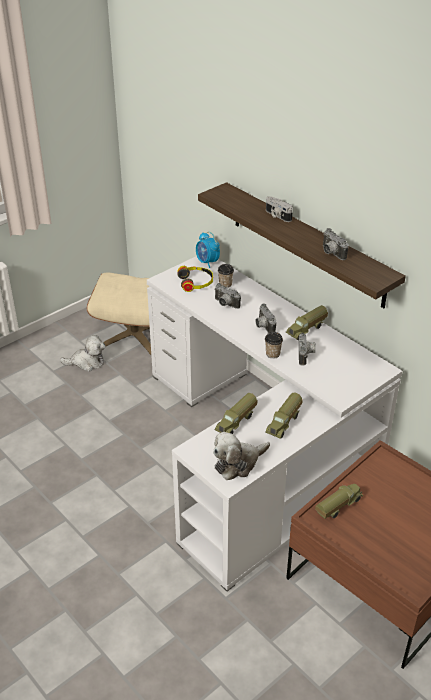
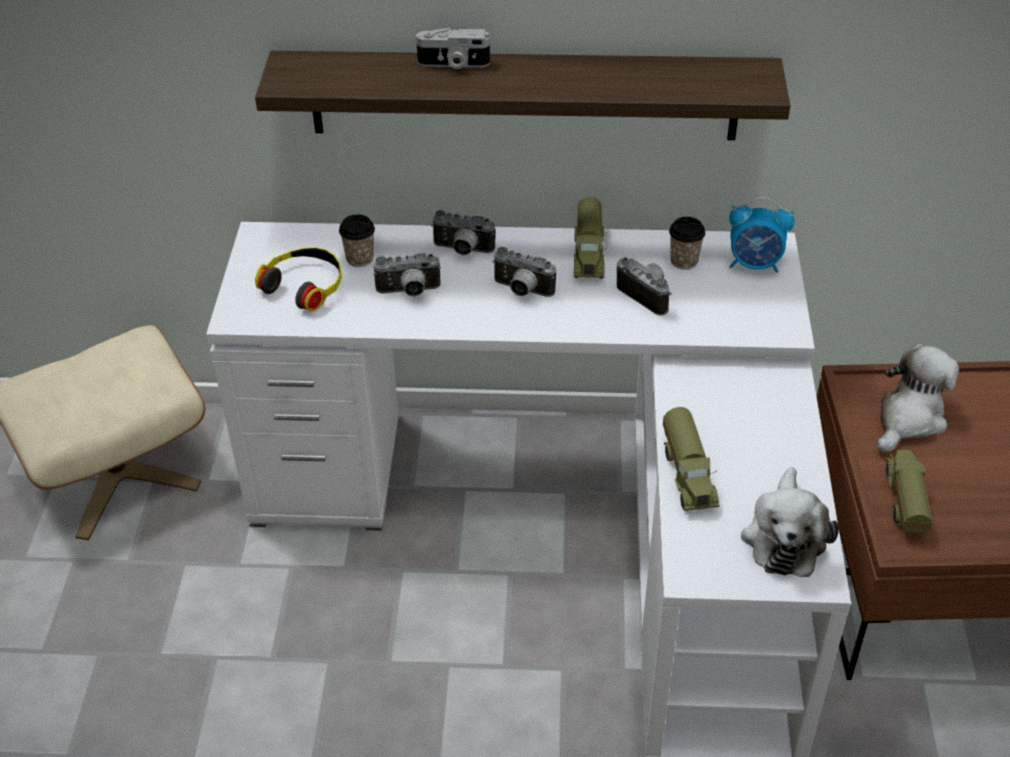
camera: 45 degrees left, 5 degrees up
(87, 362) = (92, 587): plush toy -> plush toy (908, 419)
(207, 262) = (272, 239): alarm clock -> alarm clock (755, 264)
(273, 354) = (599, 325): cup -> cup (684, 261)
(284, 423) = (751, 424): toy truck -> none
(331, 253) = (633, 81): camera -> camera (462, 250)

